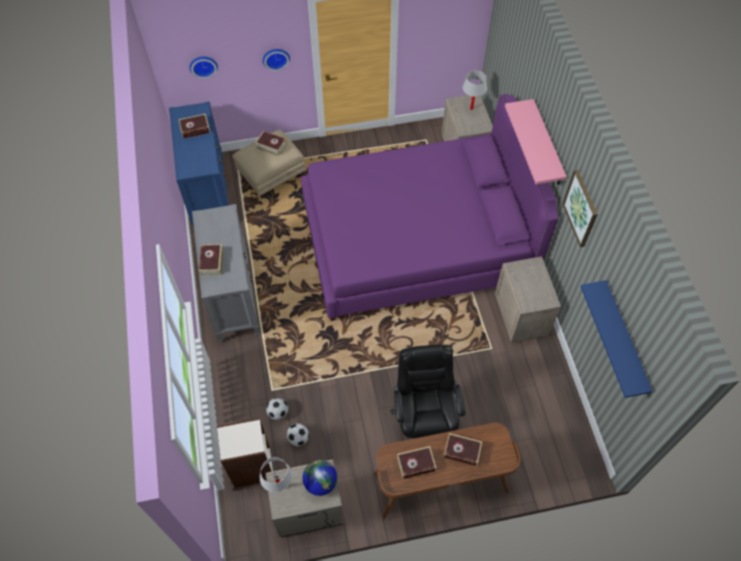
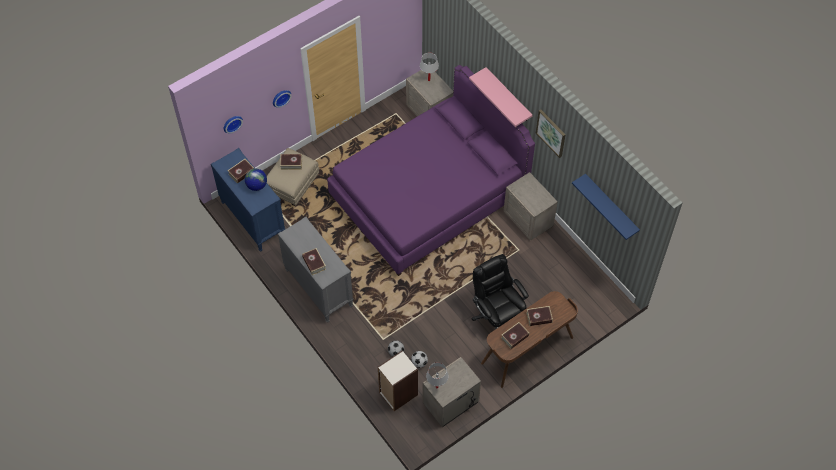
camera: 25 degrees left, 0 degrees up
(320, 482) = (460, 373): globe -> globe (256, 185)

